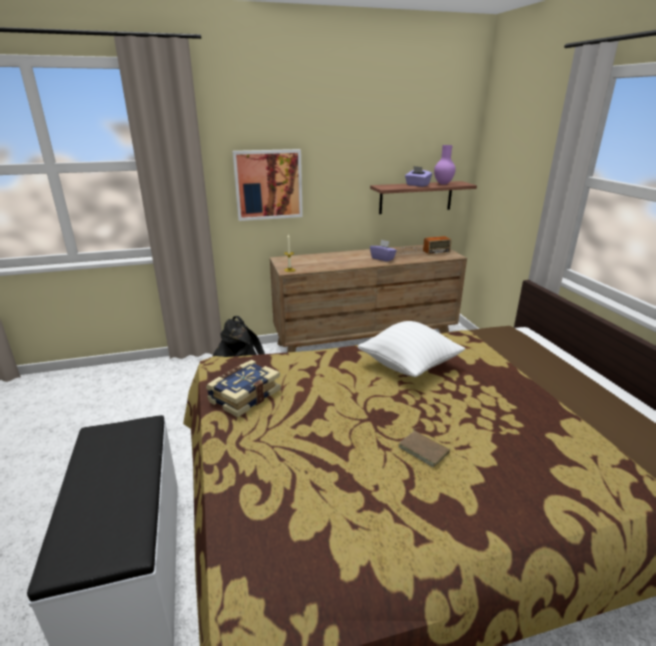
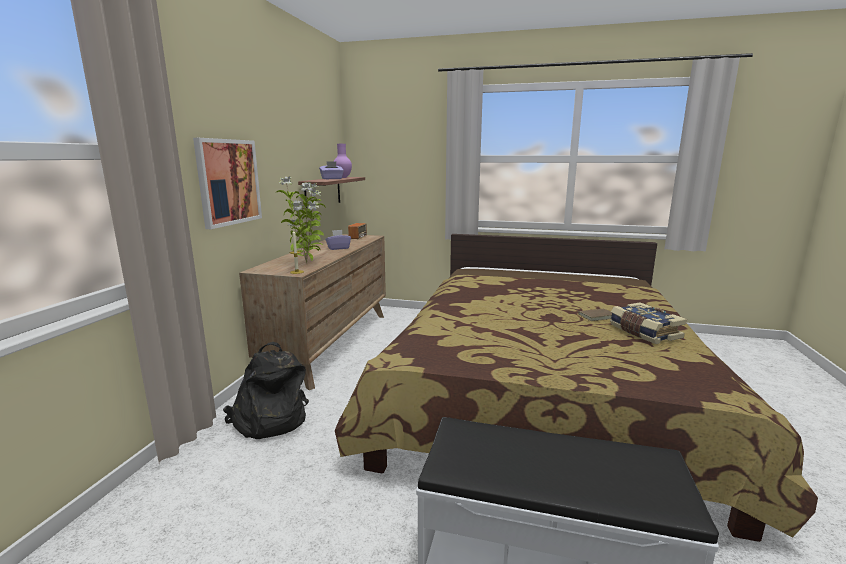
camera: 60 degrees left, 10 degrees down
(244, 396) = (479, 354): book -> book (643, 332)
(318, 265) = (307, 263): none -> potted plant
(409, 366) = (490, 297): white pillow -> none

